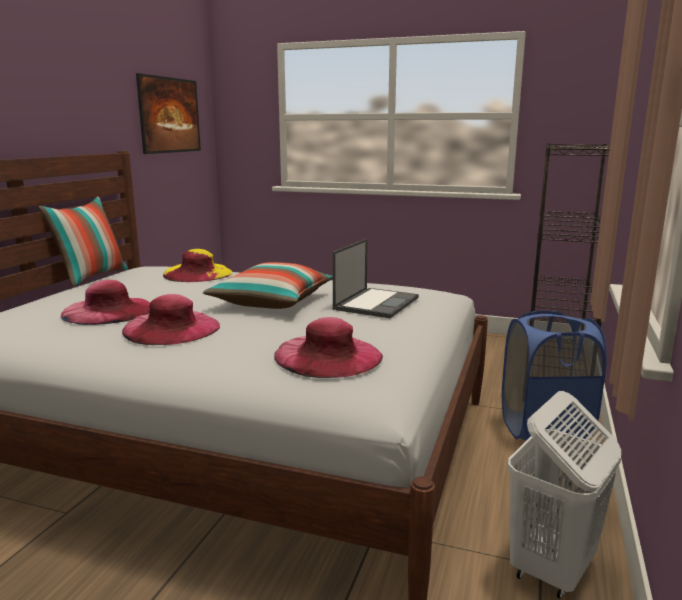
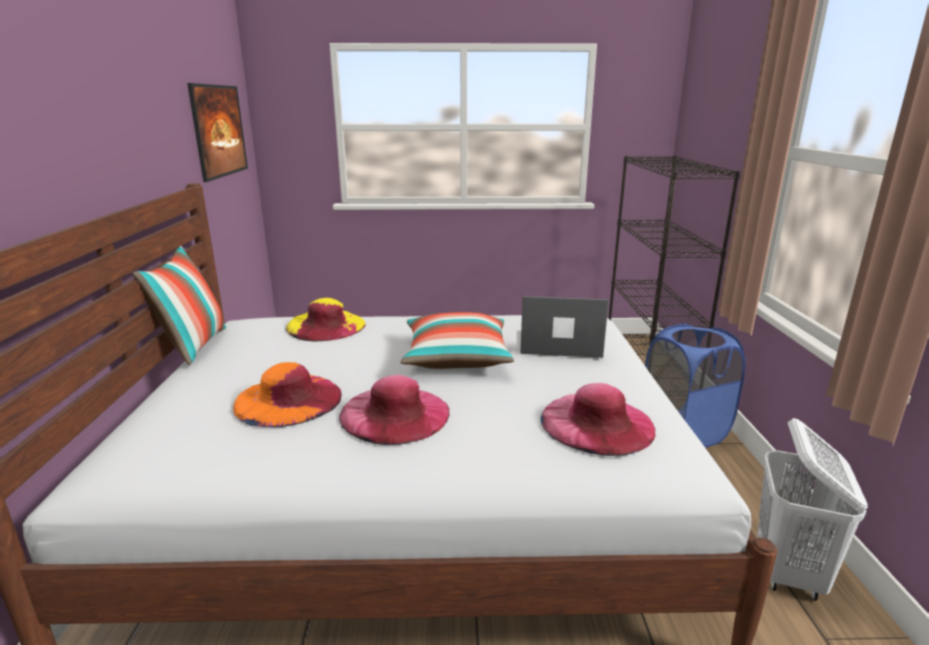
camera: 20 degrees left, 5 degrees up
(108, 311) = (288, 399): pink hat -> orange hat
(376, 303) = (558, 343): laptop -> laptop turned 90 degrees counterclockwise

